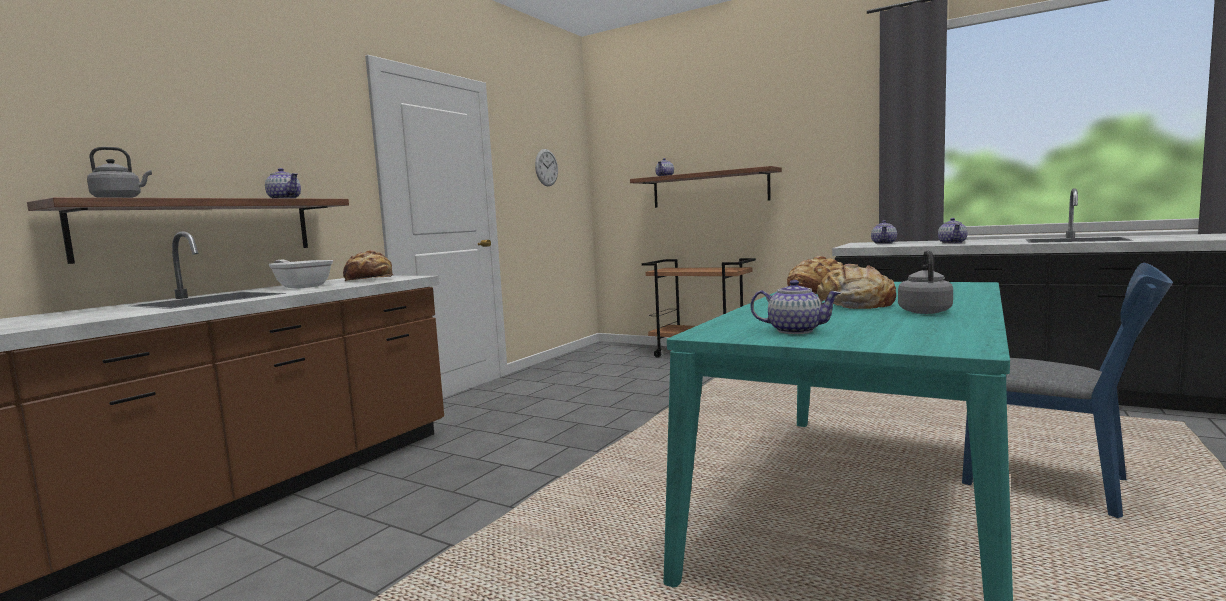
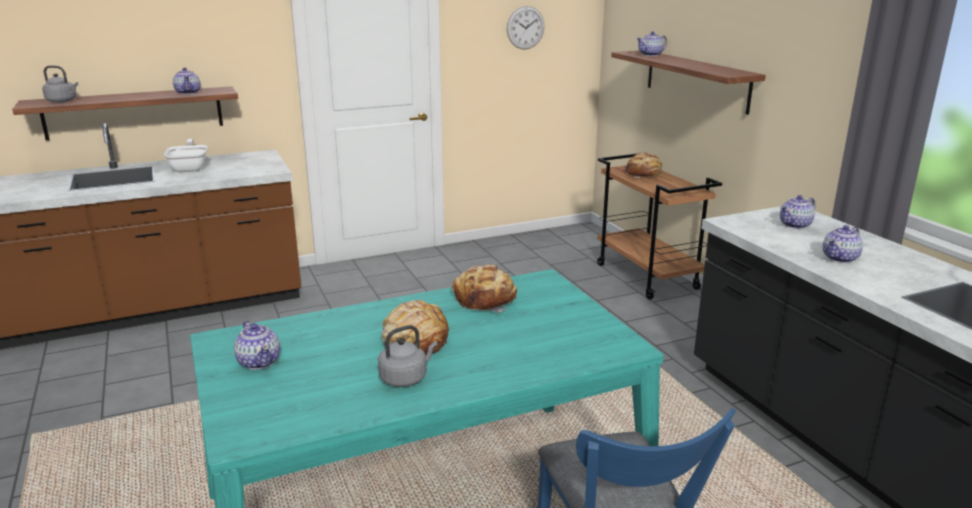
camera: 35 degrees right, 15 degrees up
(369, 279) = (246, 165): bread -> bread (643, 174)

